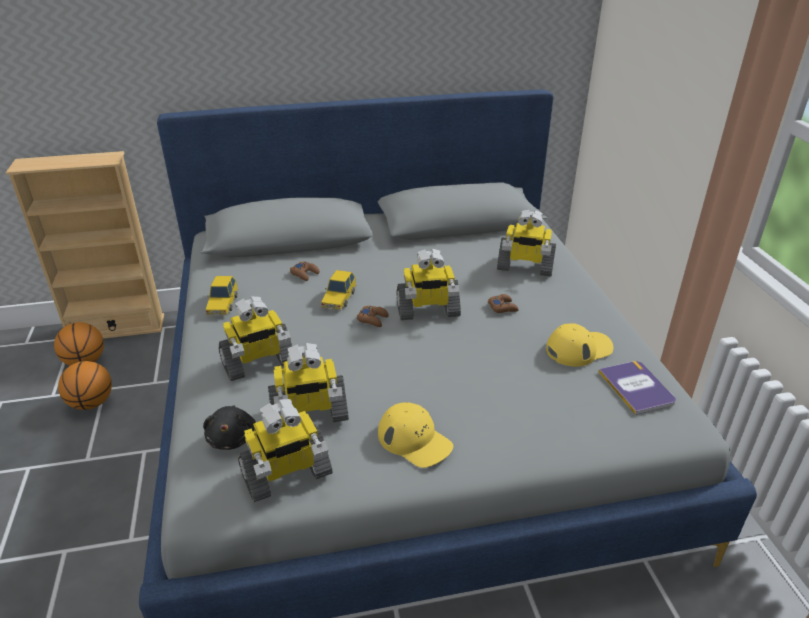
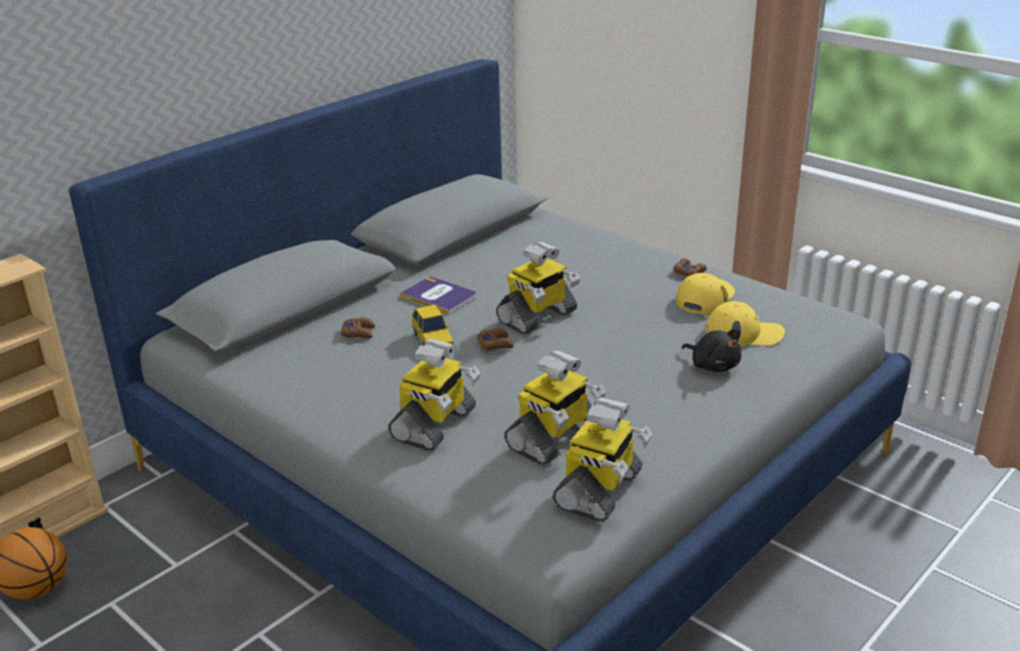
camera: 35 degrees left, 5 degrees down
(92, 403) = (114, 624): basketball -> none
(222, 304) = (307, 393): toy car -> none
(232, 438) = (505, 491): black plush toy -> black plush toy (713, 365)
(414, 440) = (668, 418): yellow cap -> yellow cap (744, 333)
(503, 307) = (600, 290): brown game controller -> brown game controller (689, 271)
(524, 267) = (574, 250): toy robot -> none
(636, 387) = (782, 309): book -> book (439, 296)

